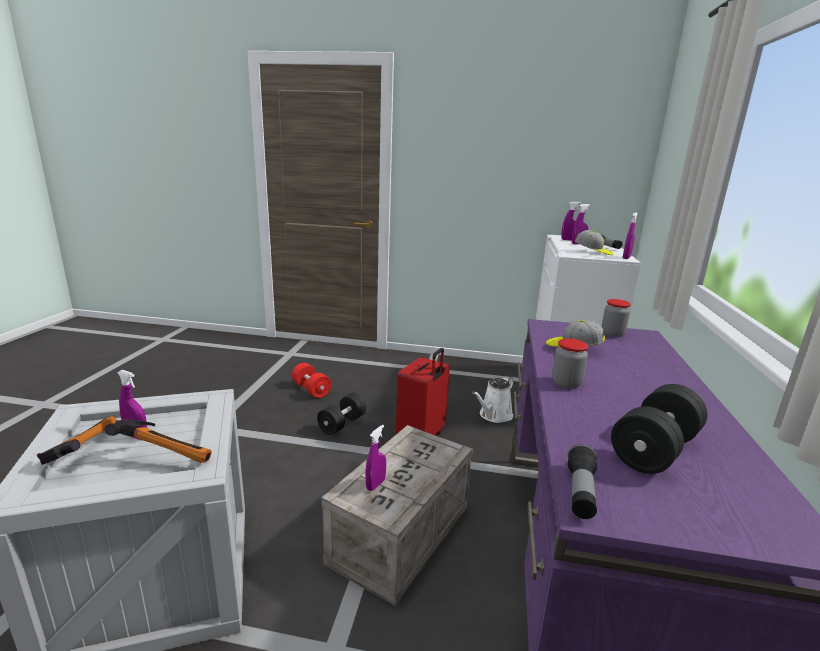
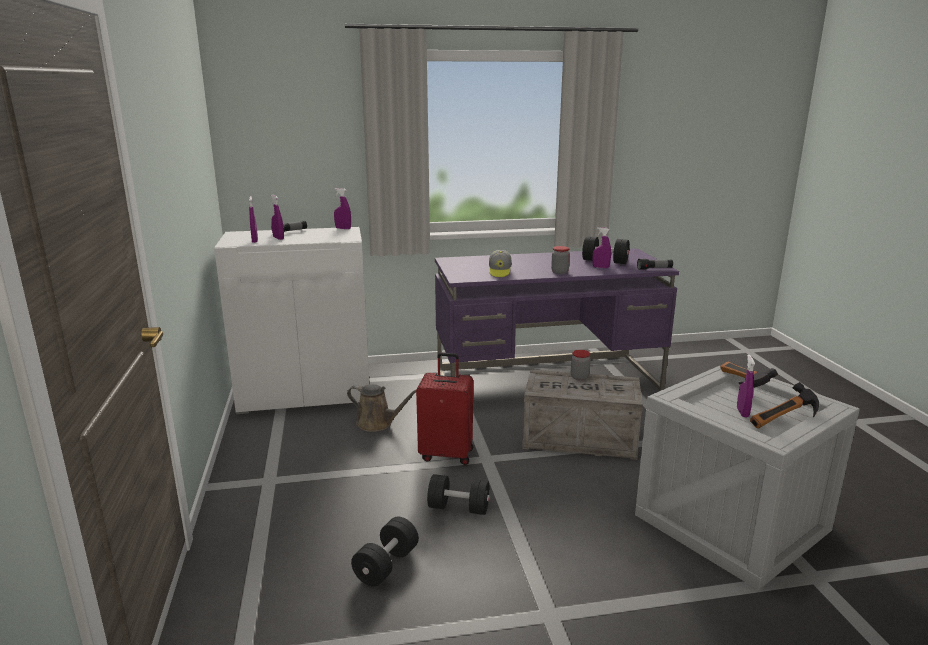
camera: 110 degrees left, 0 degrees up
(311, 390) = (386, 565): red dumbbell -> black dumbbell
(375, 484) = (608, 391): purple spray bottle -> purple spray bottle (600, 267)
(494, 415) = (378, 423): white watering can -> brown watering can
(593, 252) = (325, 235): cap -> none
(612, 333) = (457, 265): jar -> jar (579, 377)

